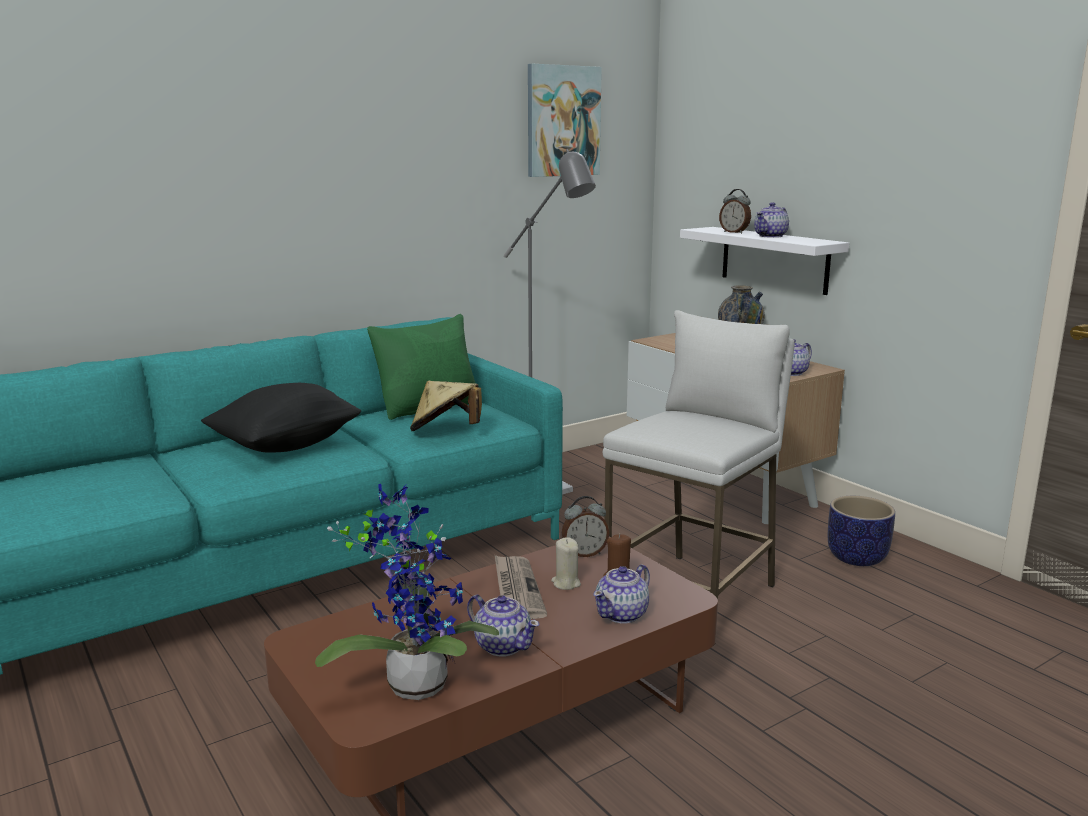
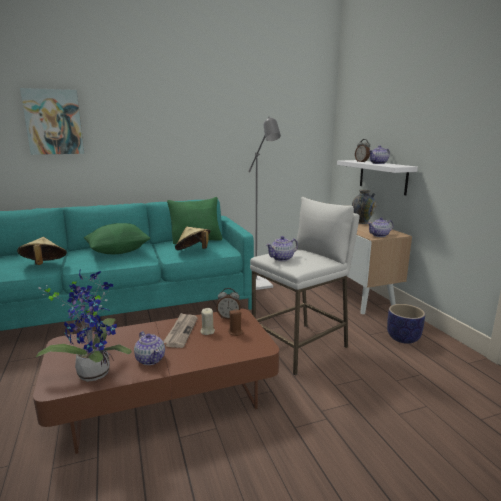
camera: 15 degrees right, 0 degrees up
(147, 489) = (44, 265): none -> beige hat
(286, 446) = (118, 252): black pillow -> green pillow
(562, 121) = (282, 106): picture -> picture (54, 122)
(622, 614) = (222, 351): teapot -> teapot (282, 258)

